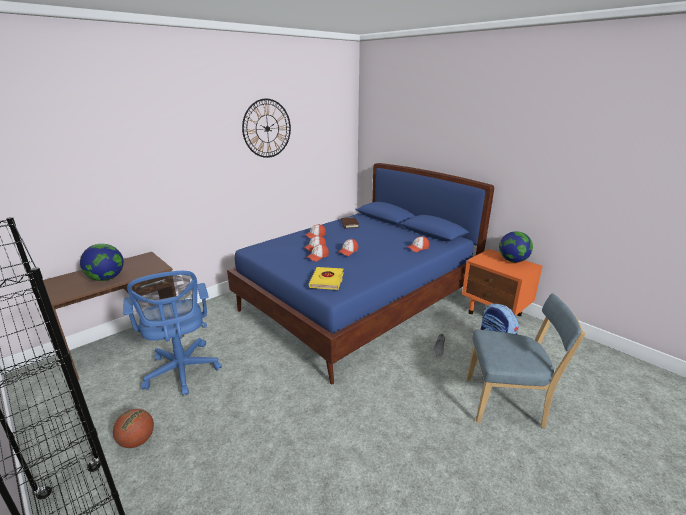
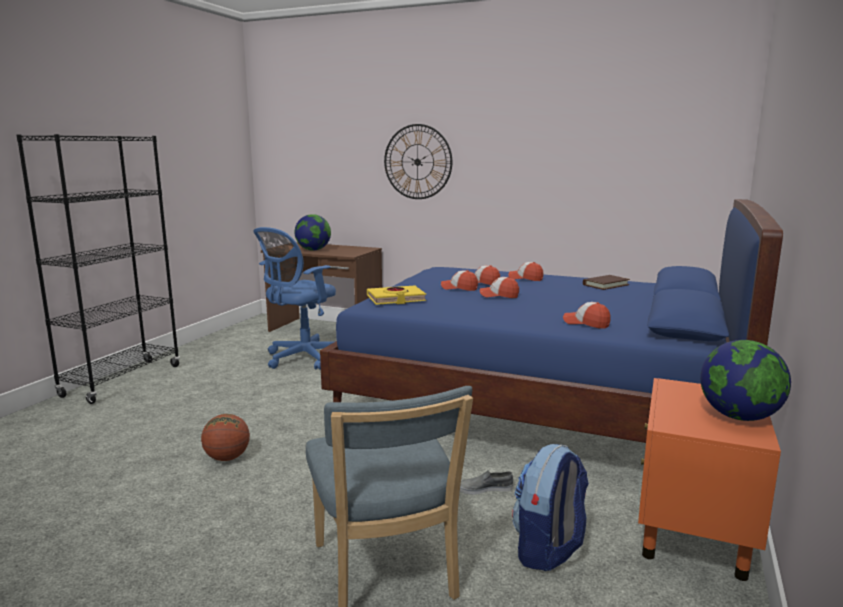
camera: 65 degrees right, 10 degrees down
(137, 441) = (208, 369): basketball -> basketball (227, 458)
(267, 128) = (550, 124): wall clock -> wall clock (417, 162)

